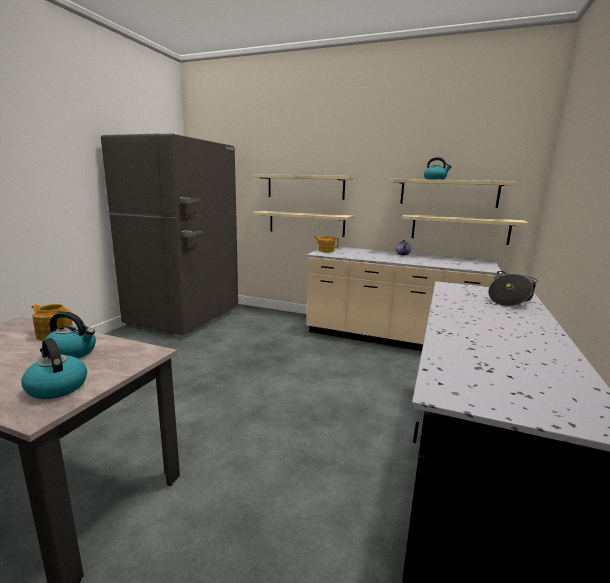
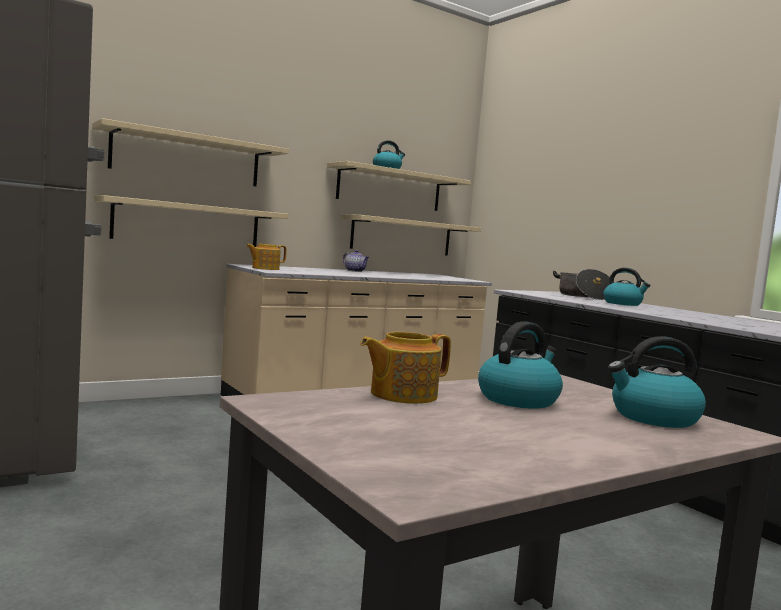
camera: 55 degrees left, 10 degrees down
(499, 314) = (623, 304): none -> kettle

